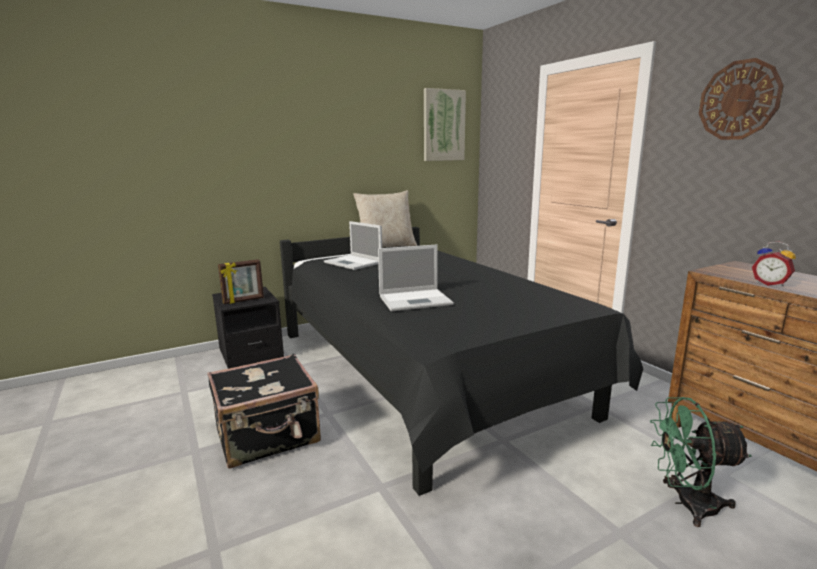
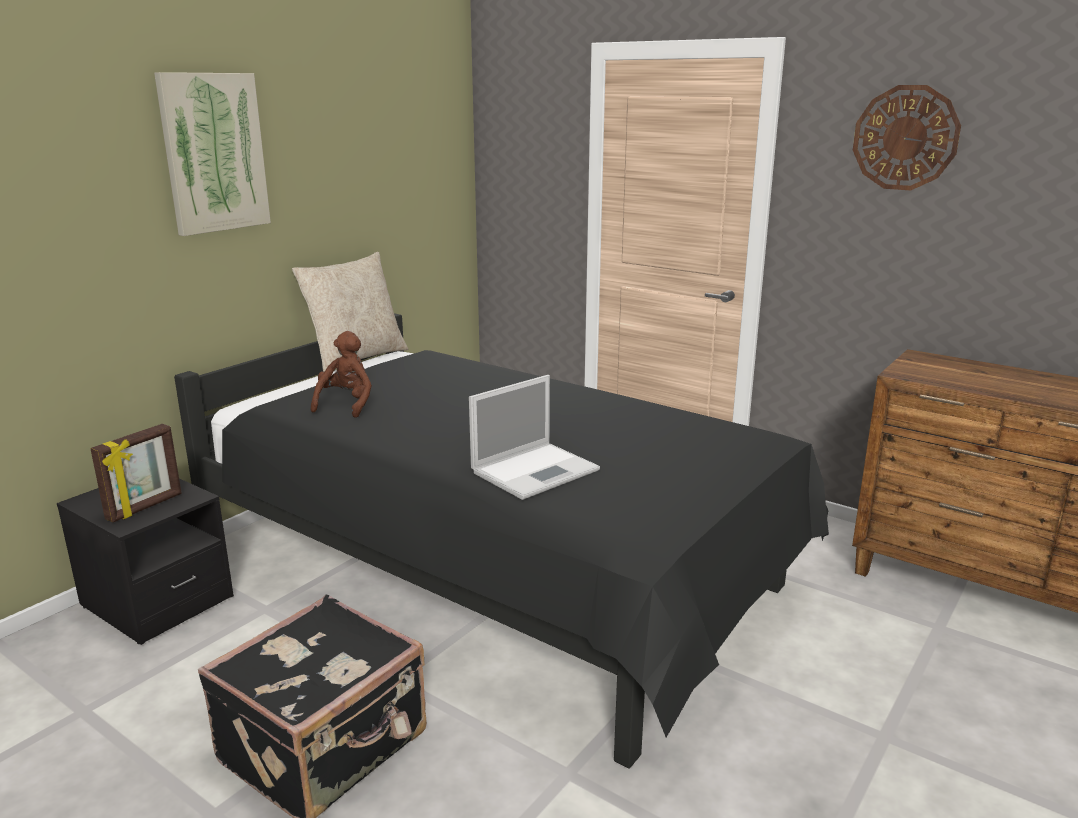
camera: 25 degrees left, 5 degrees up
(354, 263) = (346, 404): laptop -> brown plush toy
(443, 125) = (422, 131): picture -> picture (214, 153)
(687, 504) = (928, 677): green fan -> none
(770, 284) = (977, 387): alarm clock -> none

